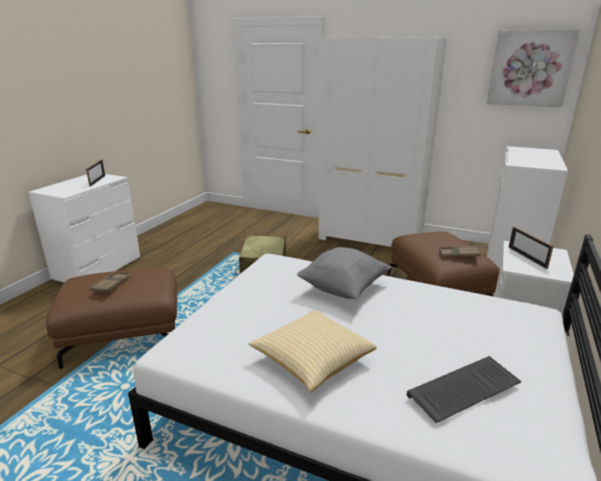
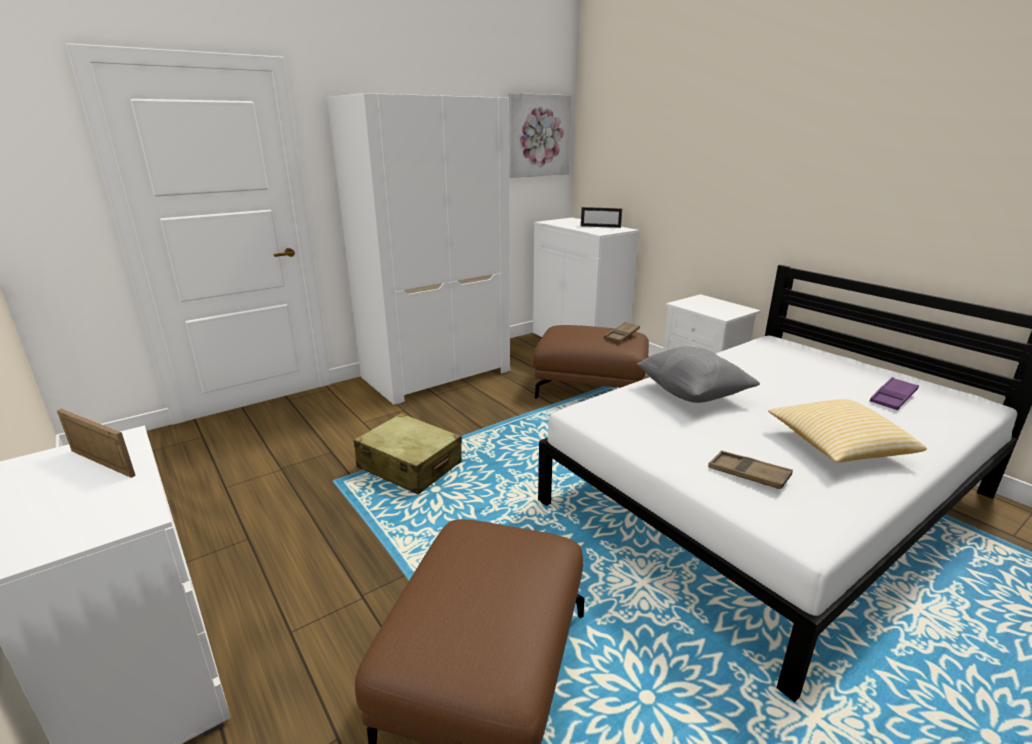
camera: 60 degrees left, 0 degrees up
(112, 284) = (493, 586): brown tray -> brown tray (748, 474)
(464, 391) = (893, 398): keyboard -> purple tray
(527, 257) = (707, 307): picture frame -> picture frame (600, 226)

